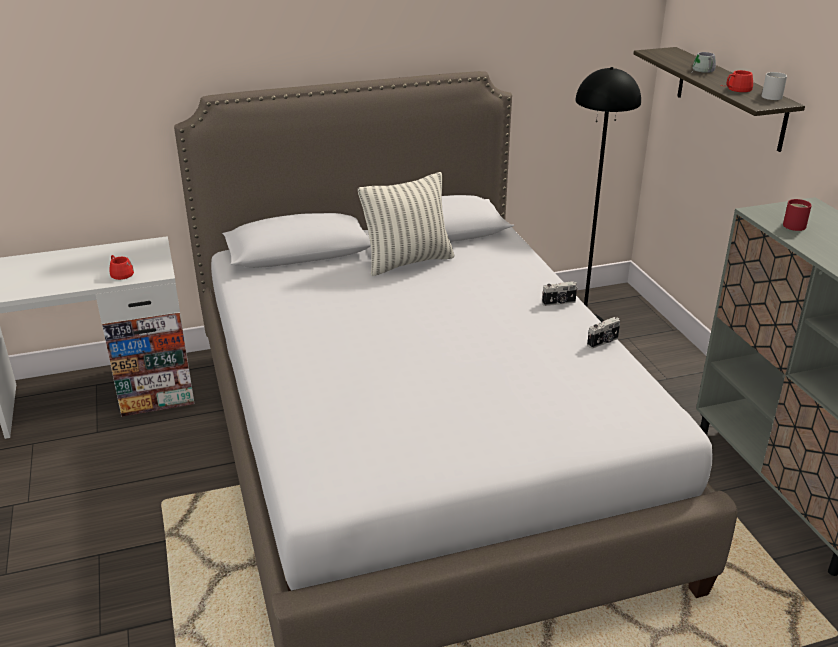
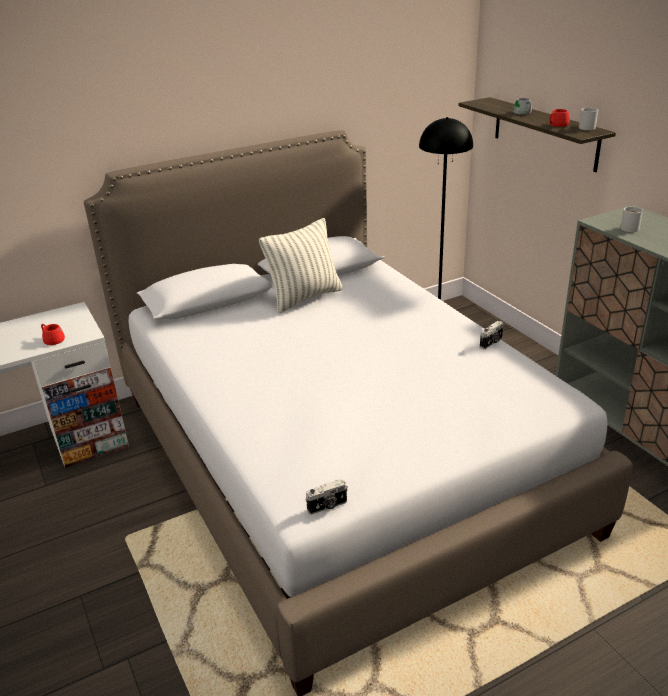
camera: 10 degrees left, 0 degrees up
(559, 303) = (443, 315): camera -> camera (327, 506)
(796, 225) = (631, 228): red mug -> white mug

